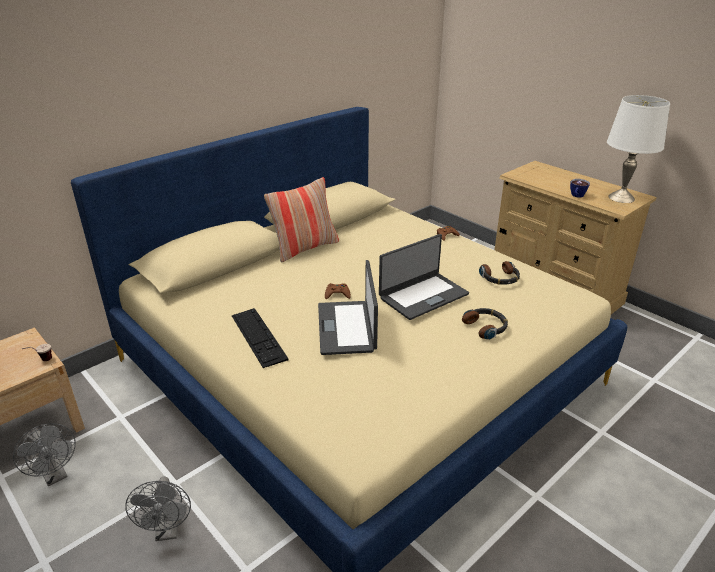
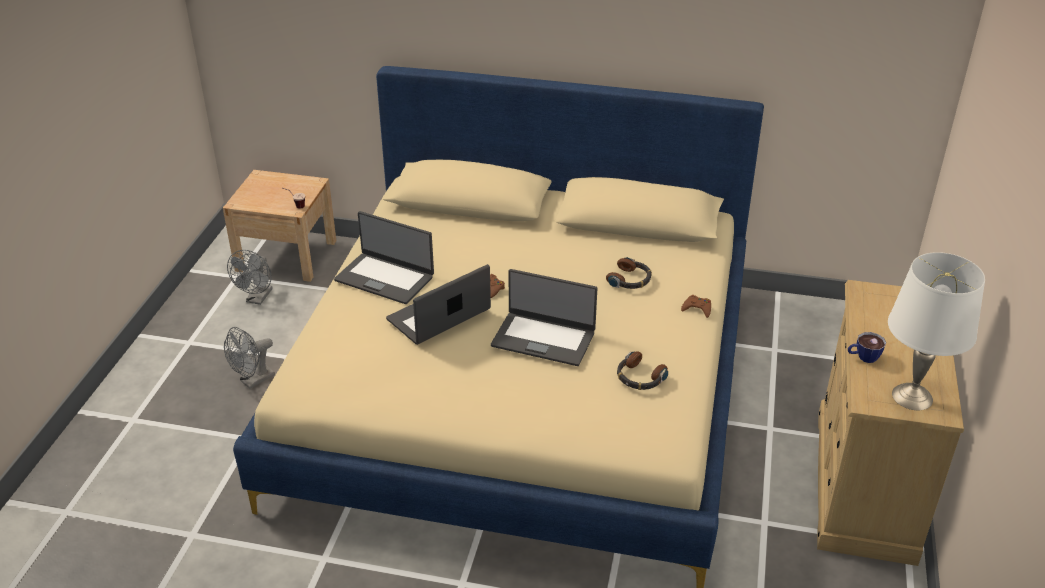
camera: 55 degrees right, 5 degrees up
(258, 337) = (385, 278): keyboard -> laptop
(305, 248) = (555, 234): pillow -> none
(486, 327) = (532, 399): headphones -> headphones (630, 280)

